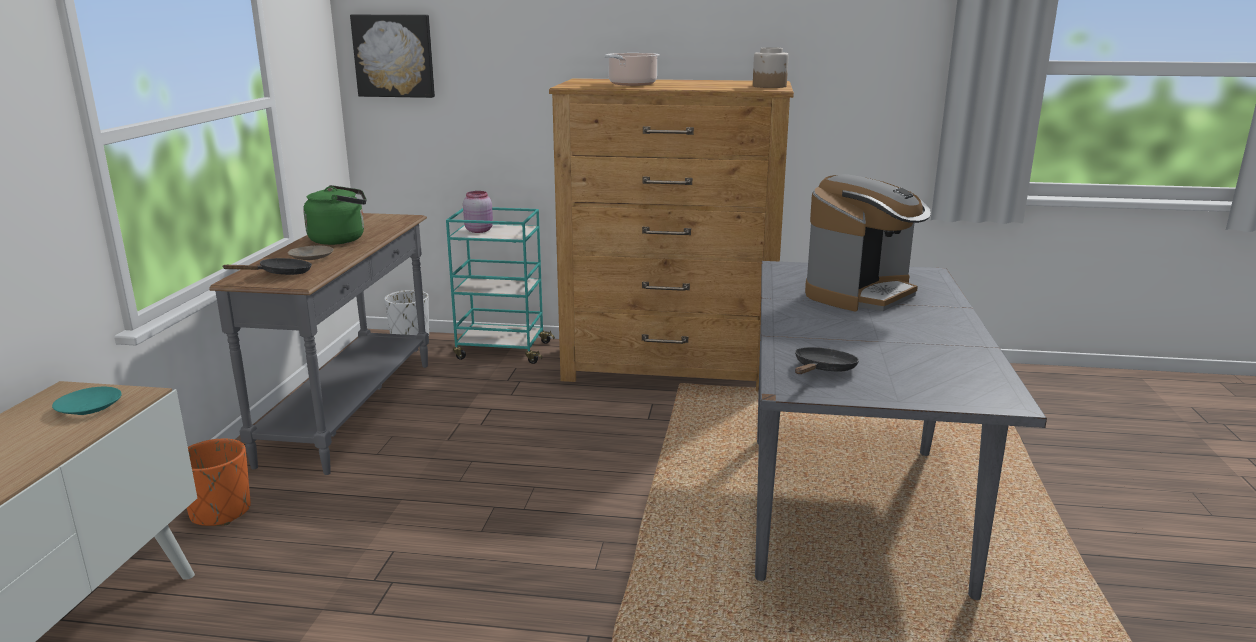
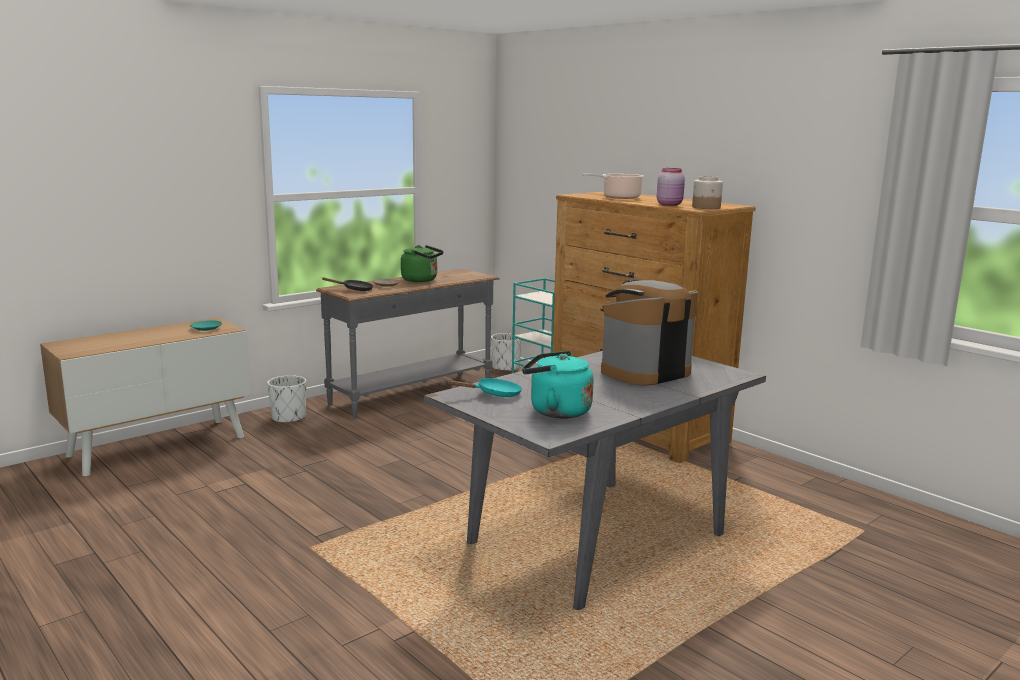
camera: 40 degrees right, 5 degrees down
(220, 512) = (288, 418): orange planter -> white planter
(394, 56) = (521, 167): picture -> none
(479, 230) = (540, 295): pink jar -> pink jar (670, 204)
(822, 370) = (494, 394): black frying pan -> turquoise frying pan
(861, 294) = (644, 372): coffee machine -> coffee machine turned 150 degrees clockwise
(927, 368) = (556, 411): none -> turquoise kettle

